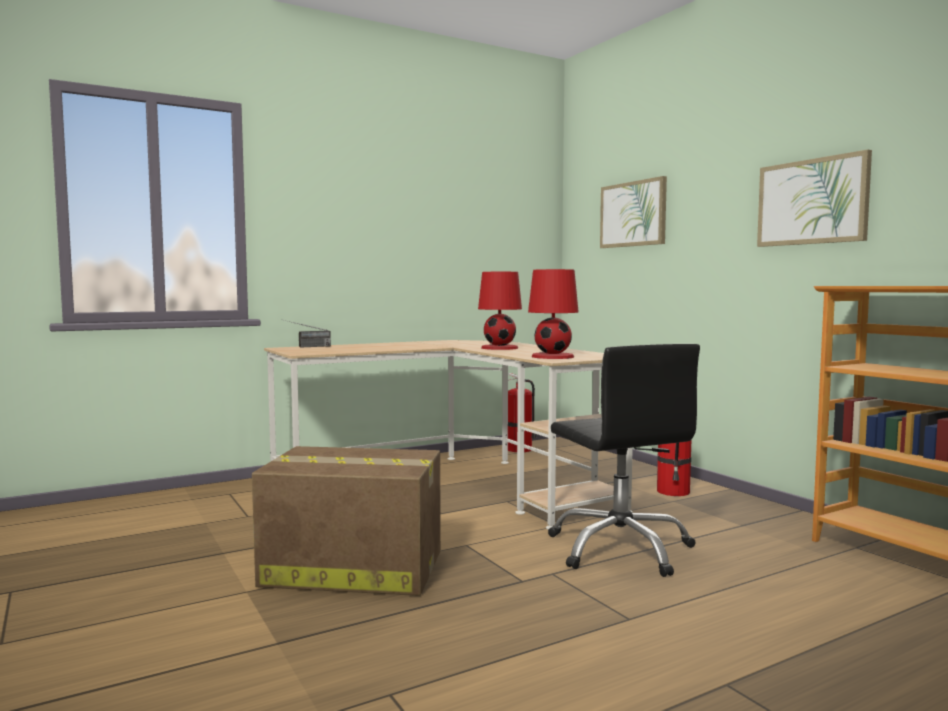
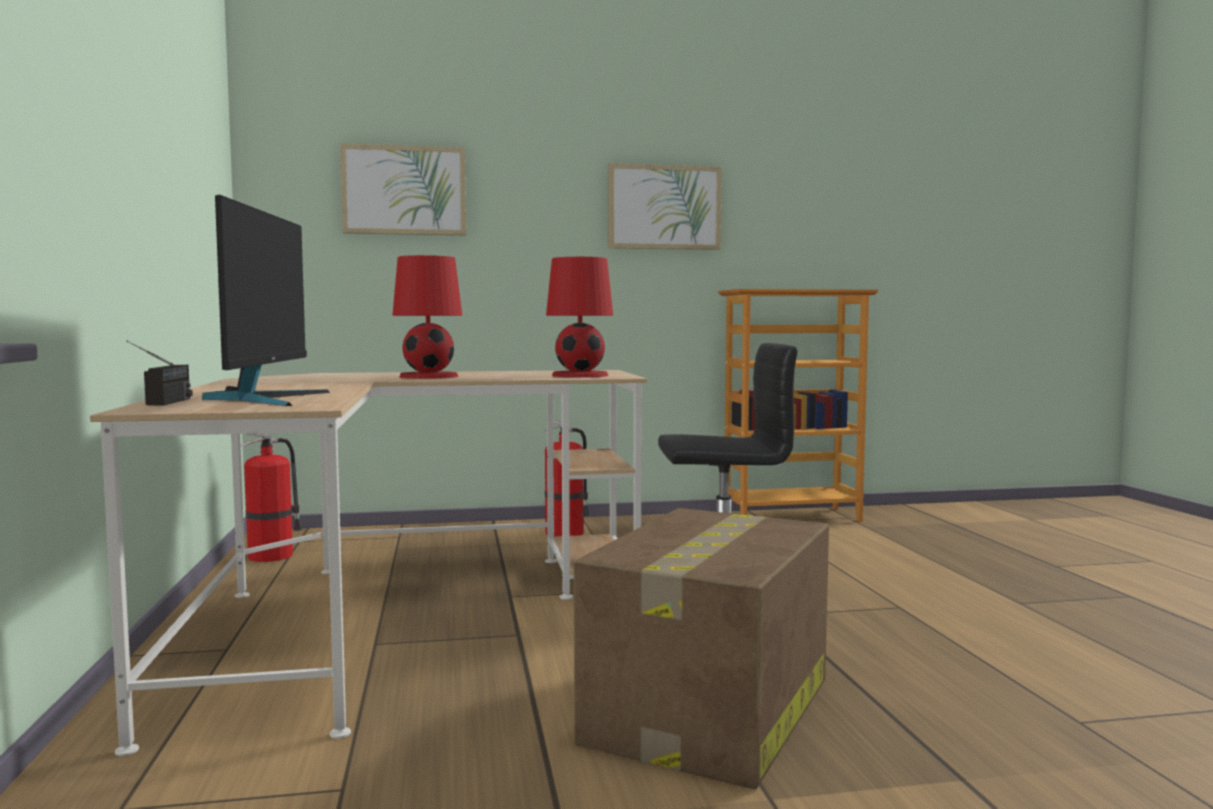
camera: 70 degrees left, 0 degrees up
(335, 349) = (265, 399): none -> monitor

